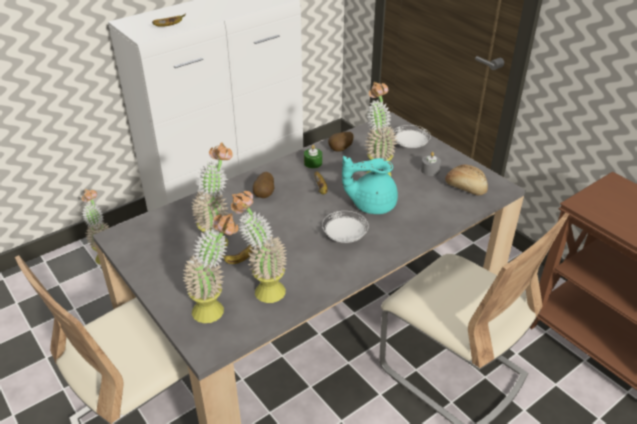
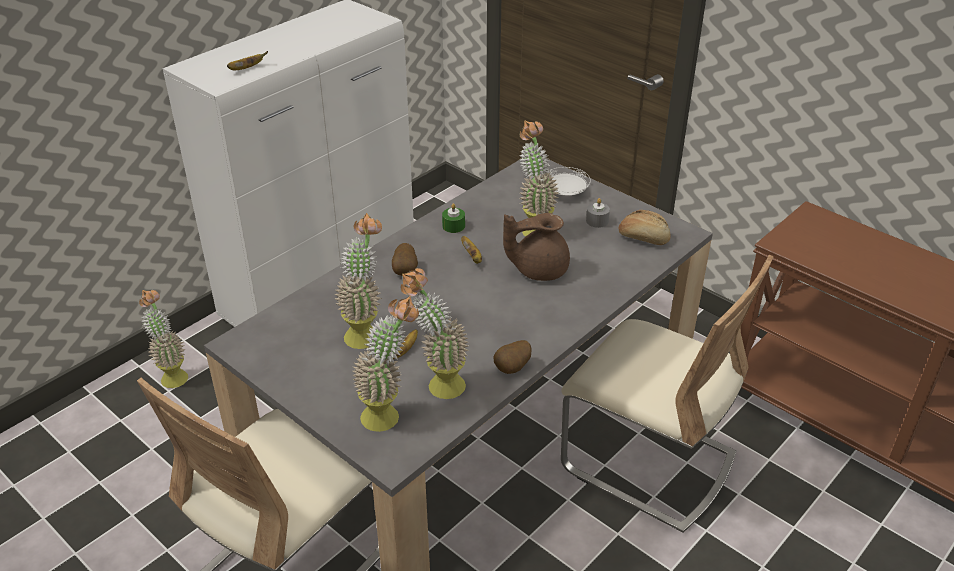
camera: 10 degrees left, 0 degrees up
(341, 150) = (483, 206): potato -> potato (513, 369)
(344, 236) = (516, 311): white plate -> none
(371, 204) = (538, 269): turquoise teapot -> brown teapot

